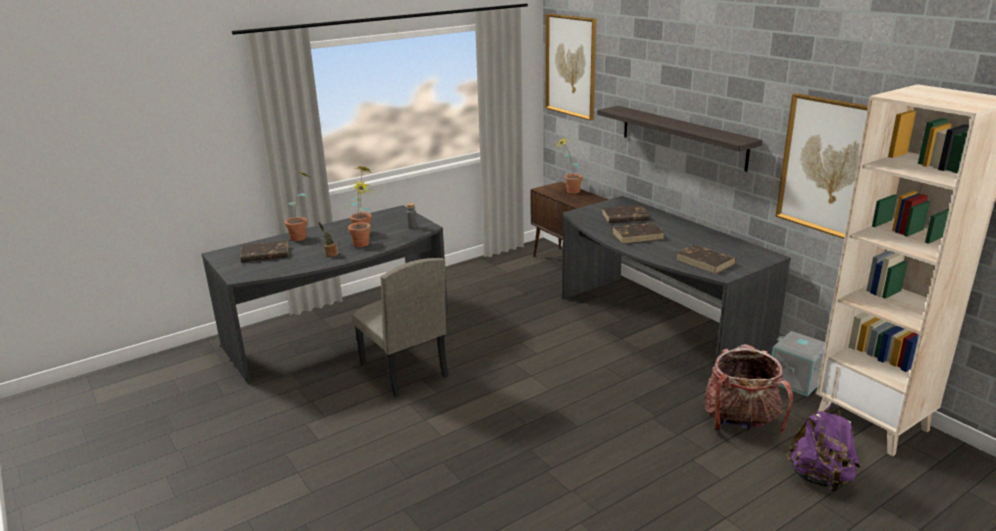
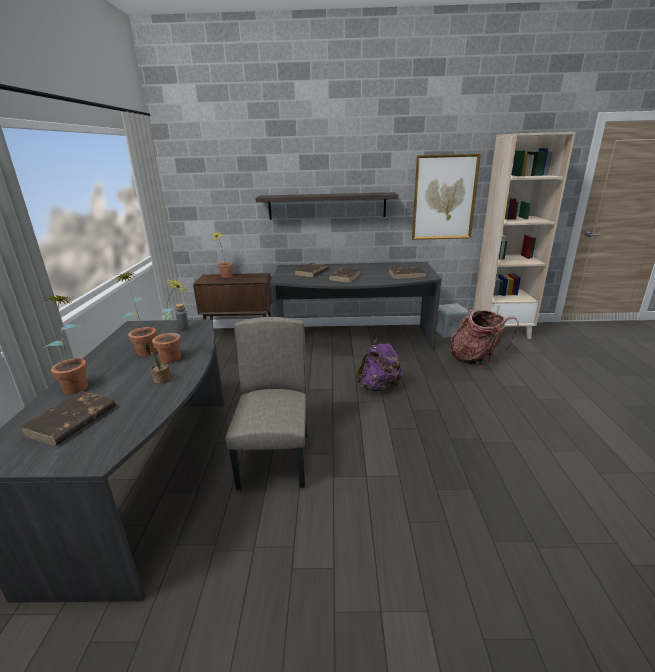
camera: 55 degrees left, 0 degrees up
(403, 370) = (275, 460): beige chair -> beige chair turned 90 degrees counterclockwise
(571, 66) = (197, 171): picture -> none
(820, 478) = (540, 360): purple backpack -> purple backpack (379, 387)

